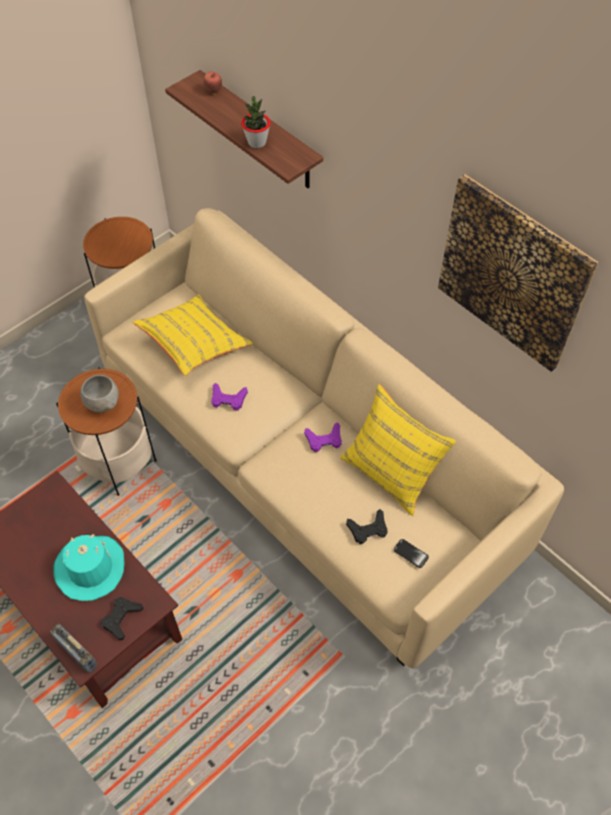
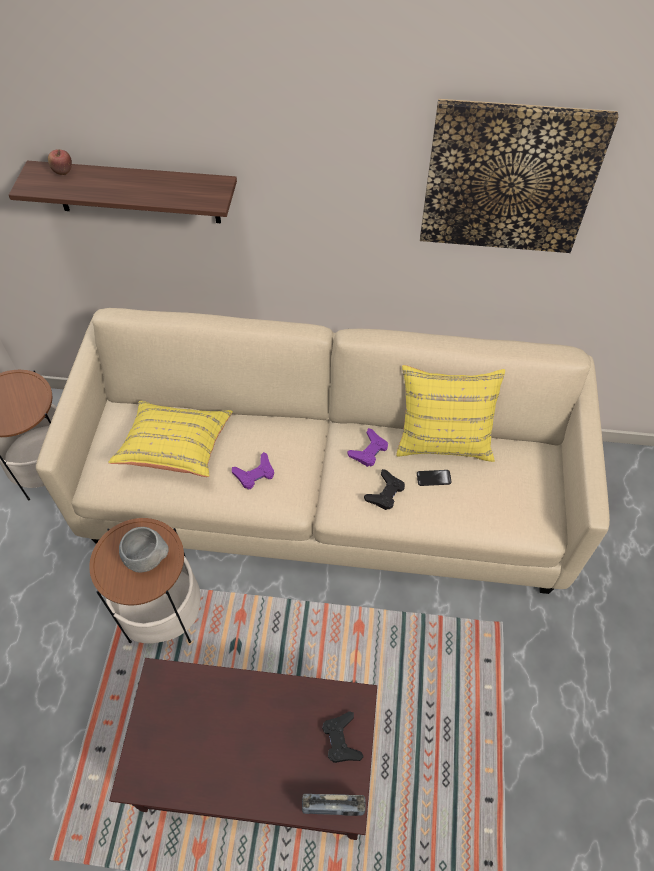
camera: 40 degrees left, 0 degrees up
(90, 568) = (268, 720): turquoise hat -> none
(257, 142) = (160, 195): potted plant -> none
(368, 529) = (474, 497): black game controller -> black game controller (385, 493)
(411, 554) = (522, 491): phone -> phone (433, 478)

